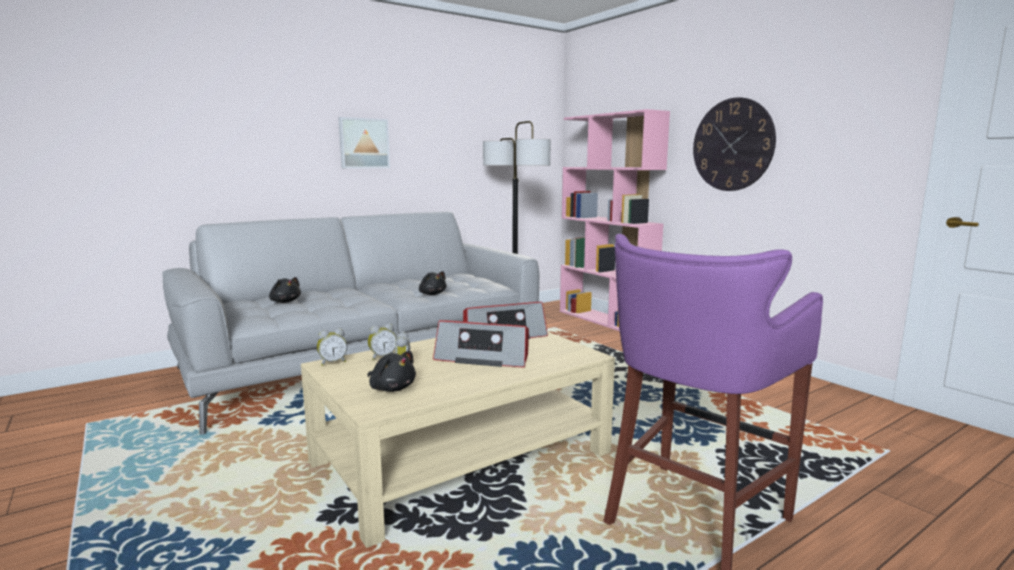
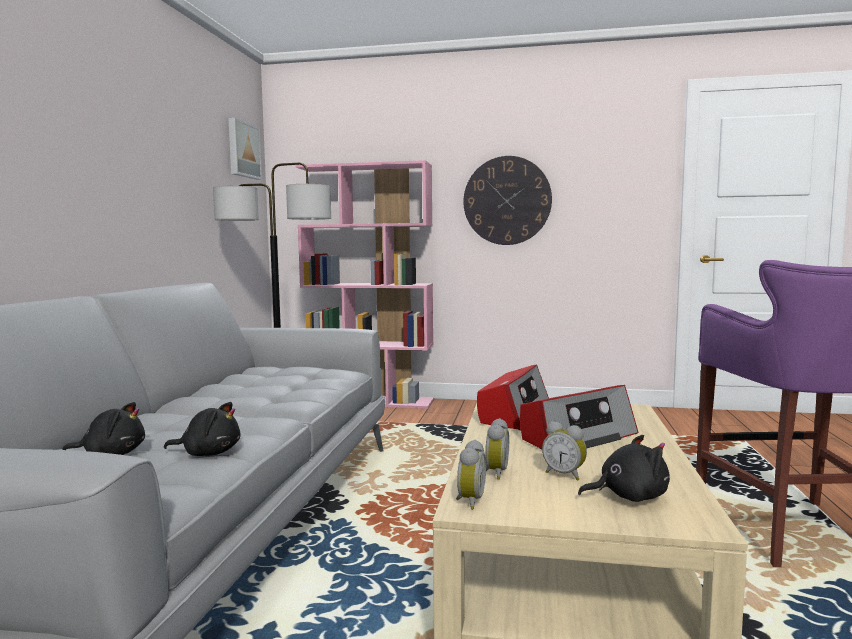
camera: 45 degrees left, 5 degrees down
(363, 143) = (76, 174): picture -> picture (242, 150)
(432, 294) = (304, 394): black plush toy -> black plush toy (208, 453)

